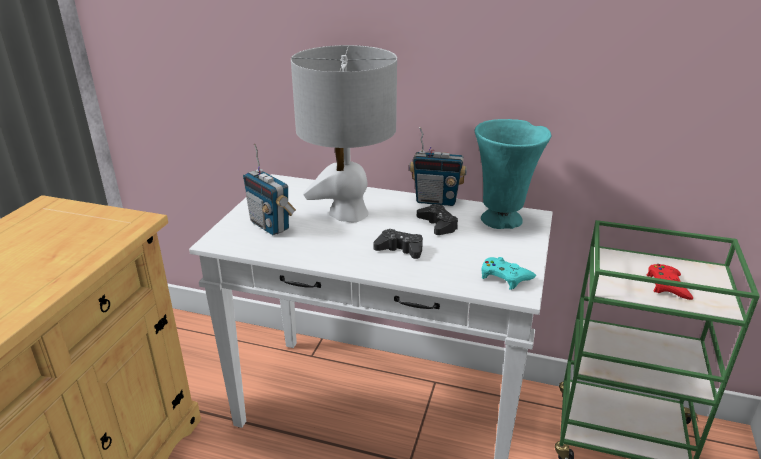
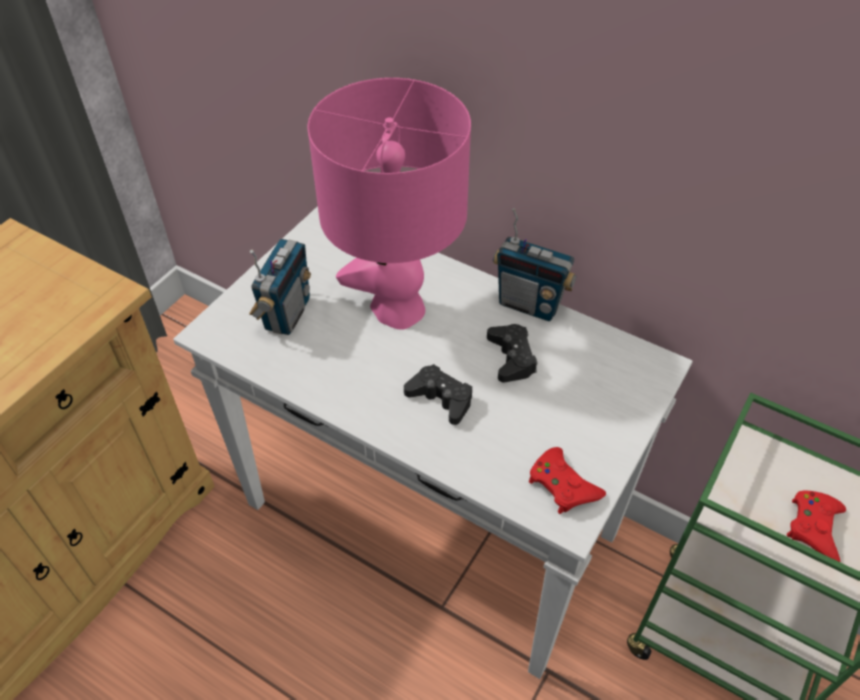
camera: 15 degrees right, 20 degrees up
(270, 225) = (286, 314): radio -> radio turned 135 degrees counterclockwise
(348, 213) = (397, 308): grey table lamp -> pink table lamp
(503, 221) = (608, 368): turquoise vase -> none
(504, 277) = (562, 485): turquoise game controller -> red game controller

